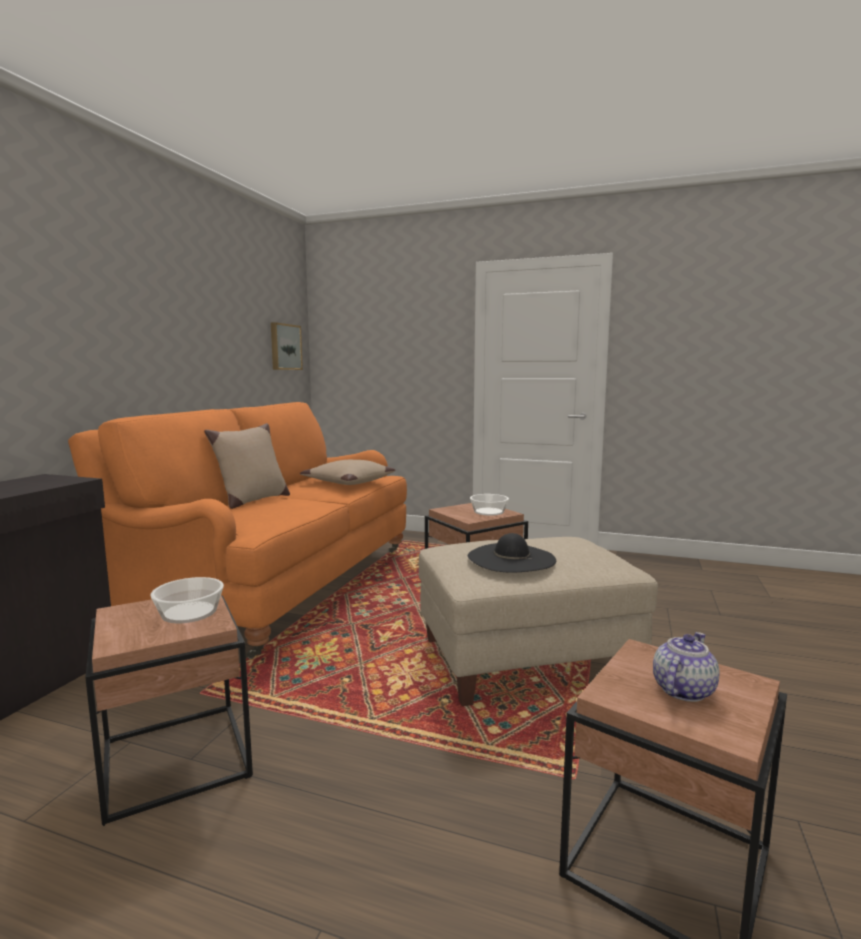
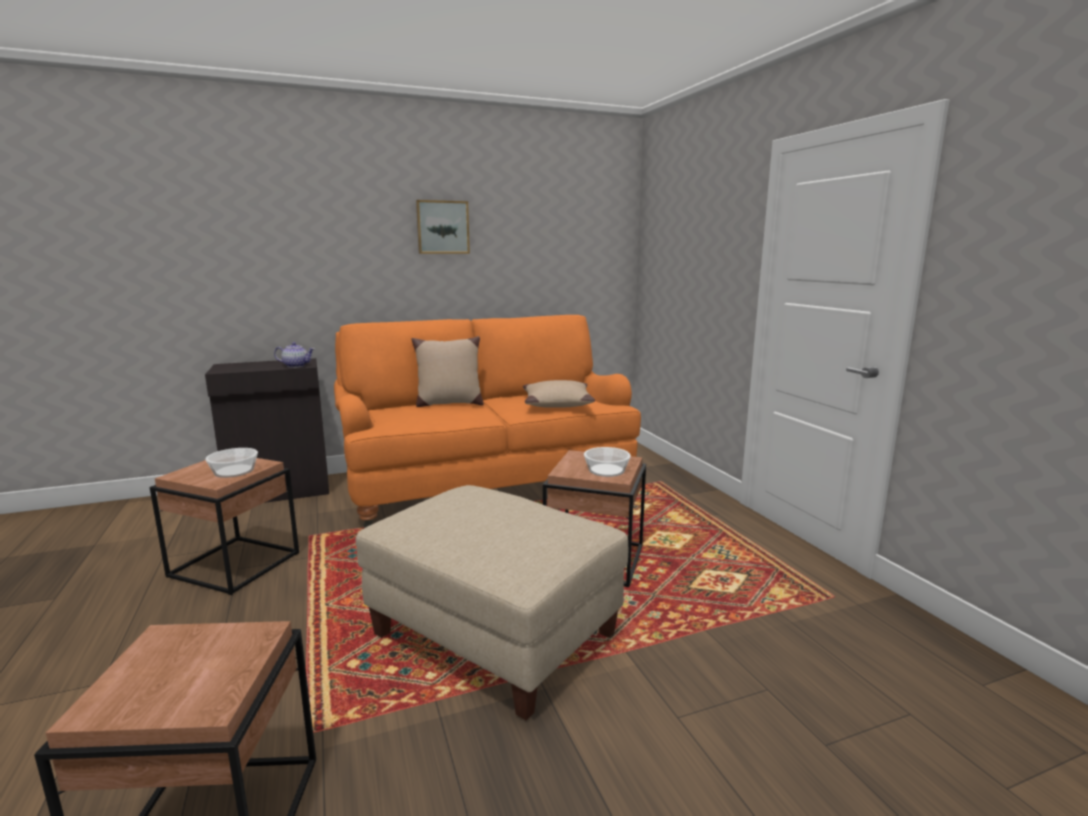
camera: 50 degrees right, 5 degrees up
(284, 347) = (594, 255): picture -> picture (442, 227)
(511, 558) = (460, 518): black hat -> none
(682, 689) = (180, 670): teapot -> teapot (296, 366)

